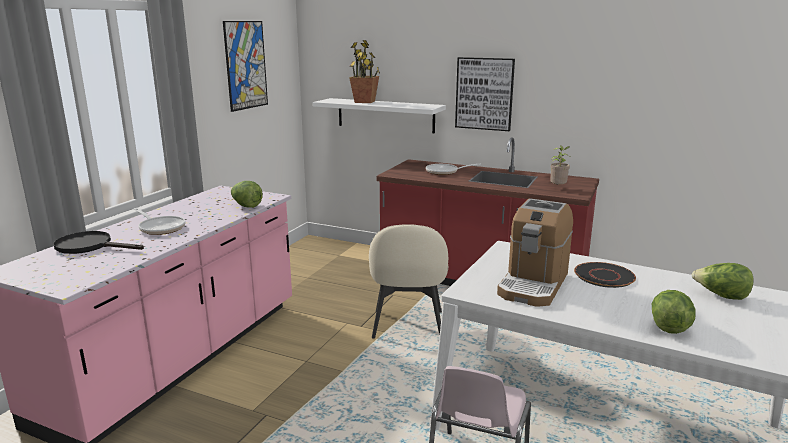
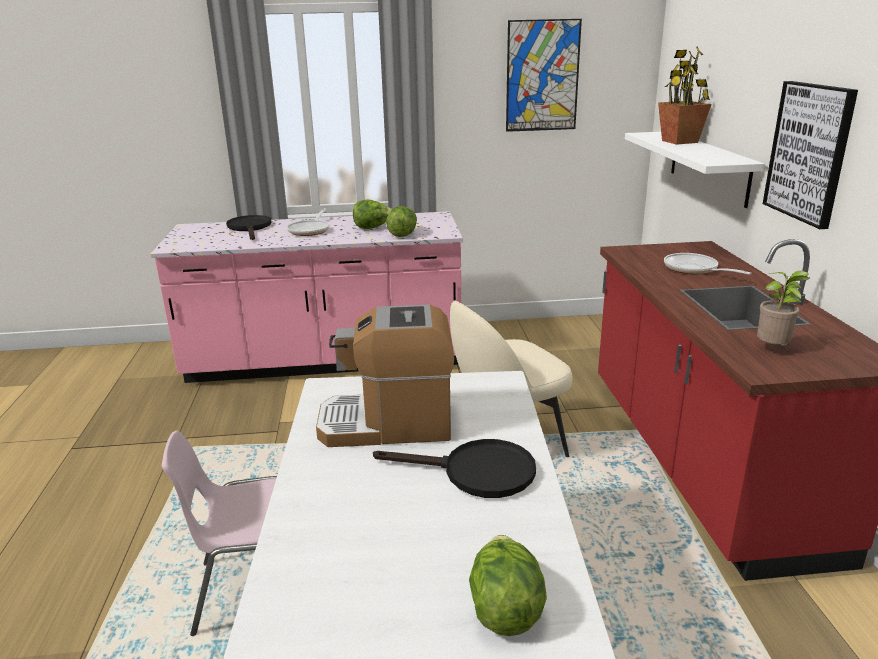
camera: 60 degrees right, 5 degrees up
(604, 276) = (476, 472): black plate -> black frying pan
(669, 326) = (326, 557): lettuce -> lettuce (373, 228)

